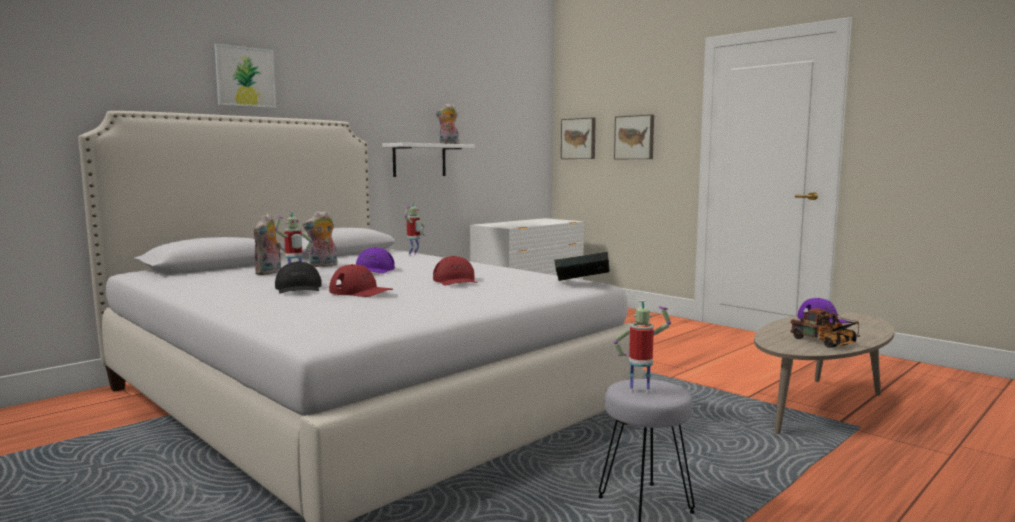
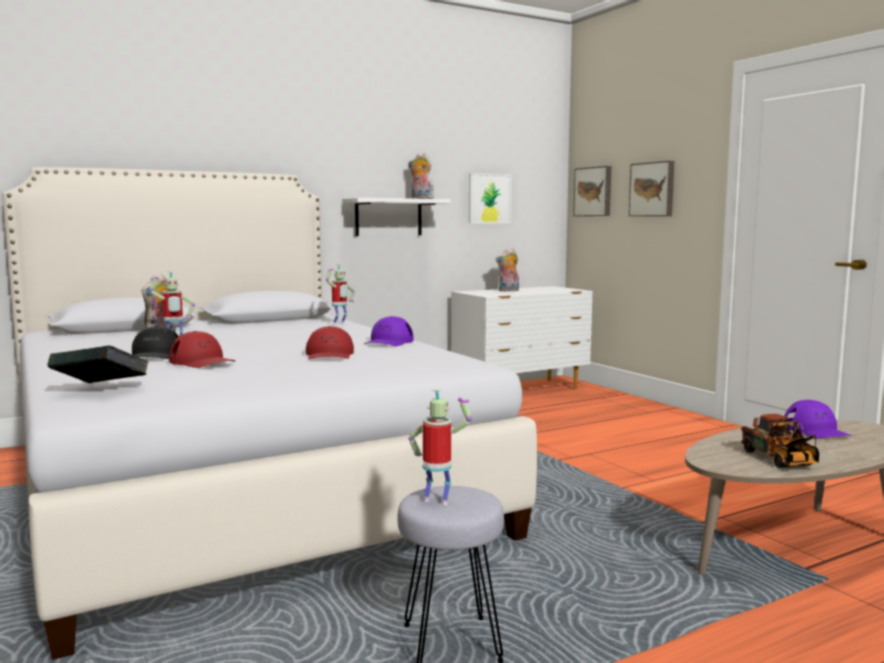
camera: 15 degrees right, 0 degrees up
(245, 77) = (182, 129): picture -> picture (489, 198)
(323, 266) = (226, 332): plush toy -> plush toy (508, 291)
(373, 270) = (264, 339): purple cap -> purple cap (388, 342)
(581, 283) = (464, 365): book -> book (100, 389)

